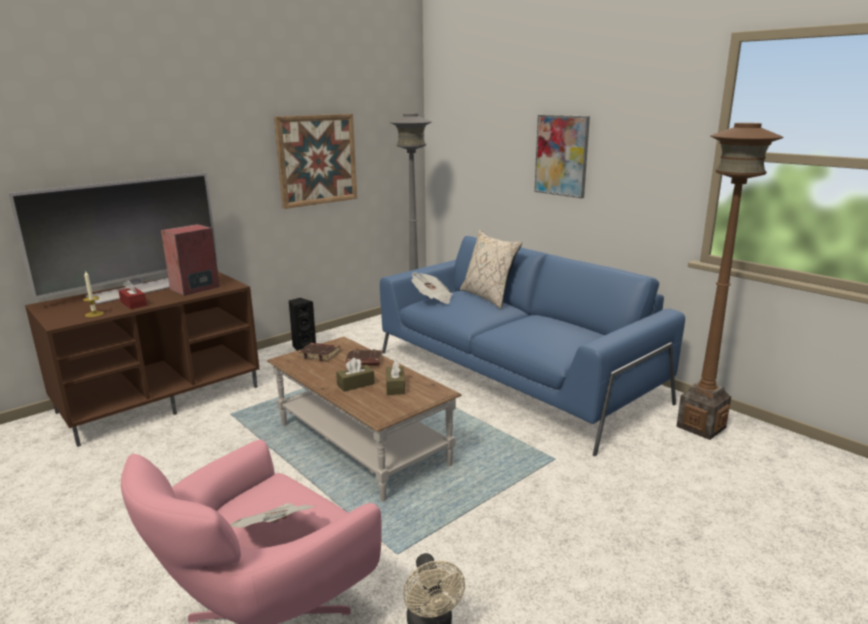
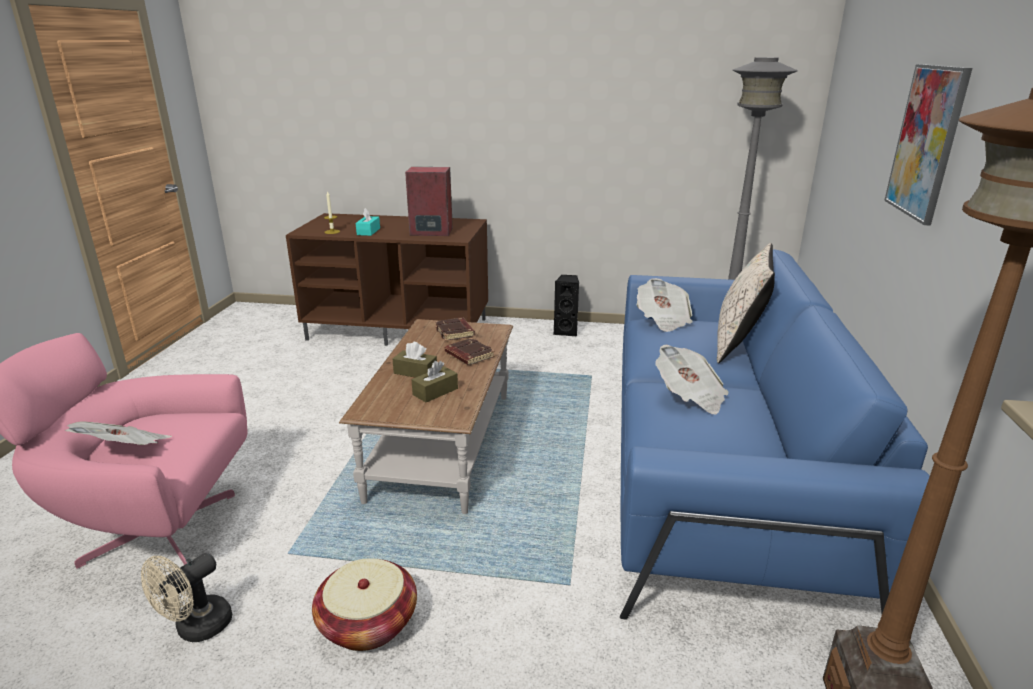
camera: 50 degrees right, 5 degrees up
(133, 304) = (368, 231): red tissue box -> turquoise tissue box
(142, 288) = (403, 221): television -> none
(317, 160) = (636, 114): picture -> none
(511, 541) = (368, 623): none -> basket
(527, 326) = (690, 396): none -> newspaper

